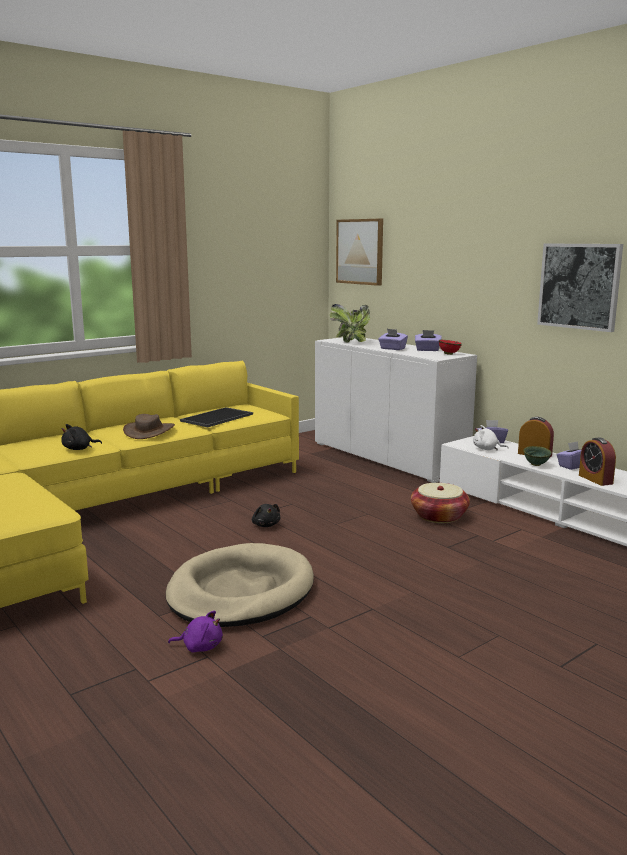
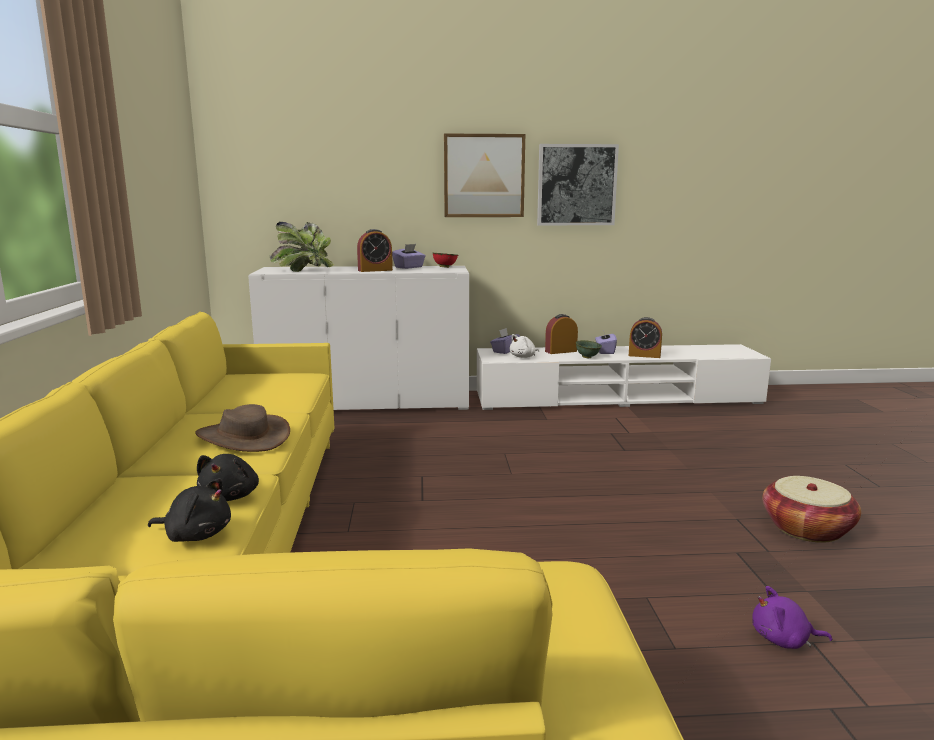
camera: 55 degrees left, 0 degrees up
(200, 647) = (783, 640): purple plush toy -> purple plush toy turned 120 degrees counterclockwise
(217, 418) = (266, 395): tray -> none
(240, 592) = (644, 572): beige dog bed -> none
(266, 525) = (465, 505): black plush toy -> black plush toy (196, 535)
(360, 251) = (263, 155): picture -> picture (484, 176)
(392, 348) = (375, 270): purple tissue box -> alarm clock
(439, 516) = (551, 432): basket -> basket (807, 529)

